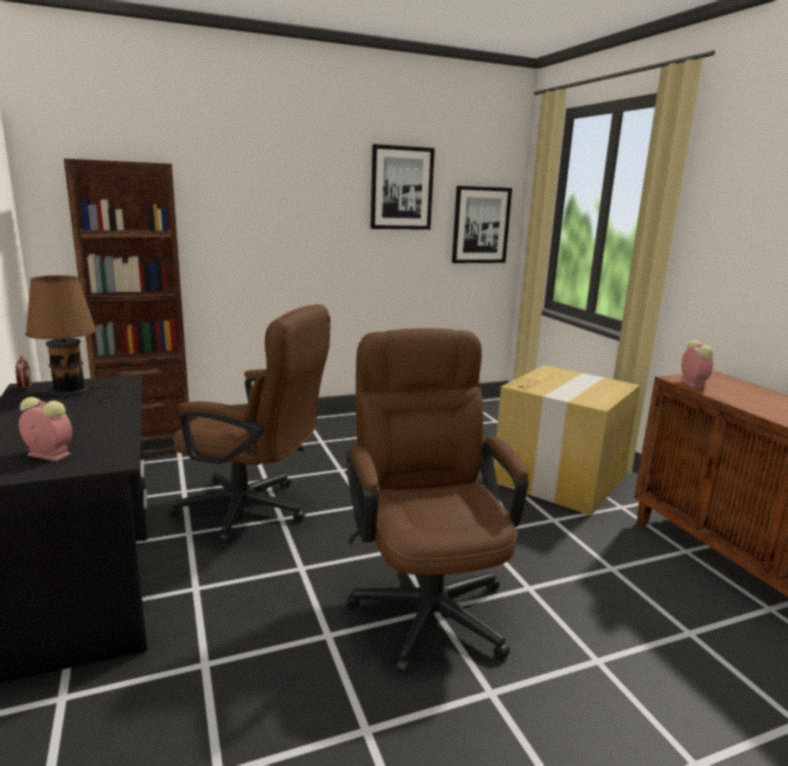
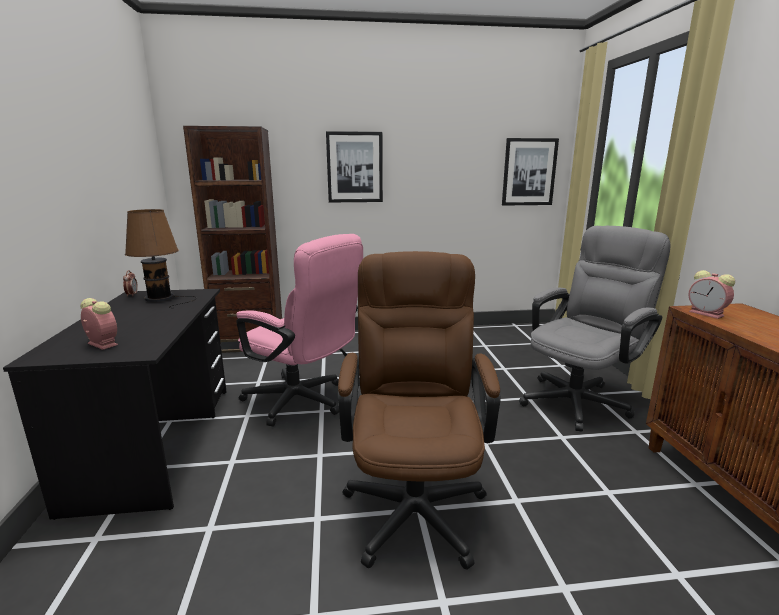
camera: 15 degrees right, 0 degrees up
(253, 511) = (303, 402): brown office chair -> pink office chair
(401, 188) = (456, 142): picture -> picture (354, 167)
(560, 479) = (580, 399): cardboard box -> grey office chair
(691, 383) = (707, 314): alarm clock -> alarm clock turned 135 degrees clockwise

